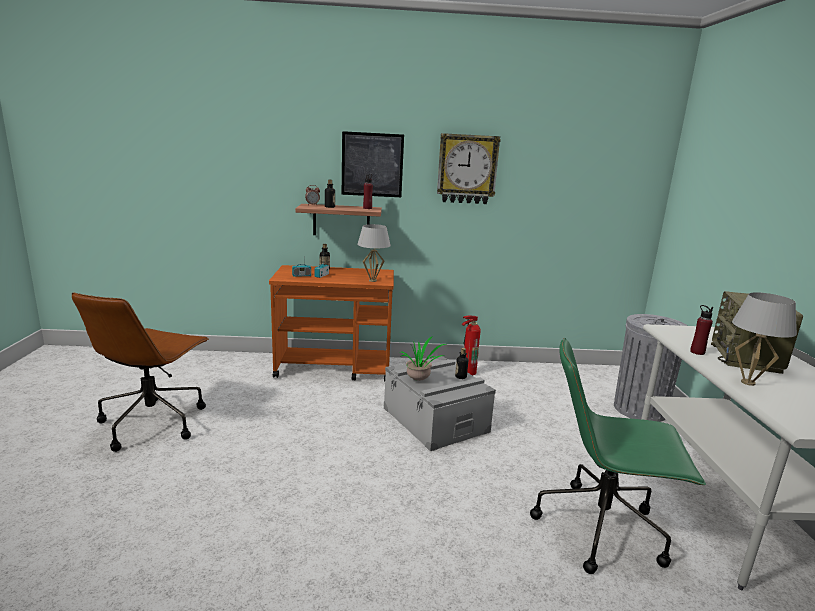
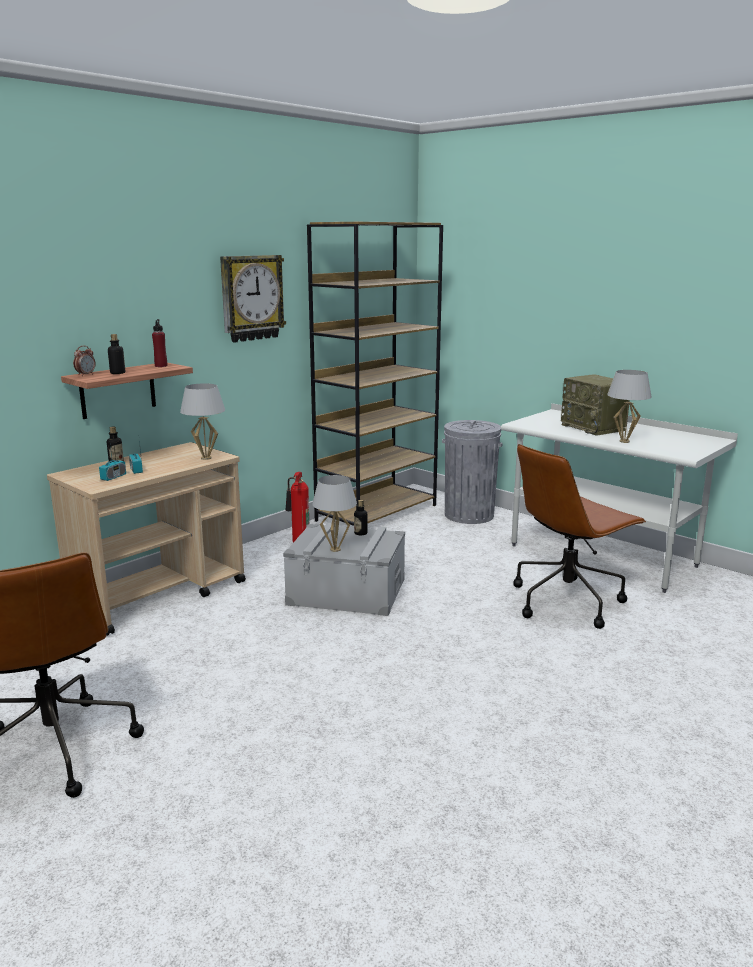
camera: 45 degrees left, 0 degrees up
(335, 368) = (160, 595): orange cart -> beige cart
(372, 164) = (147, 306): picture -> none
(419, 379) = (335, 549): potted plant -> white table lamp
(560, 375) = (377, 512): none -> brown bookcase
(601, 528) = (567, 601): green office chair -> brown office chair
(697, 352) = (567, 432): red bottle -> none

